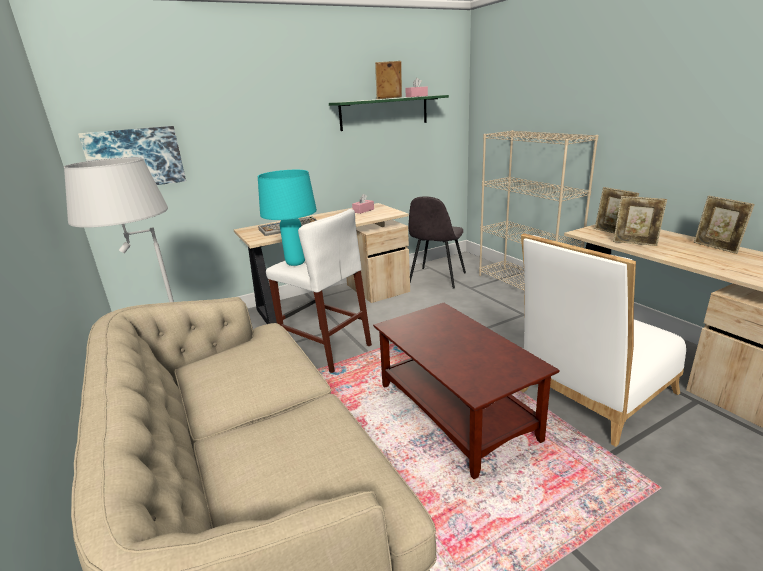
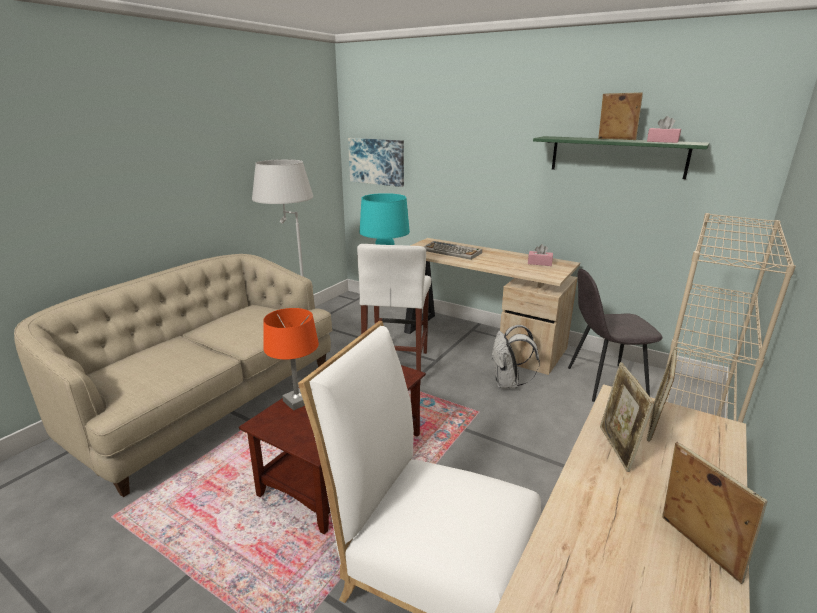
camera: 60 degrees right, 0 degrees up
(407, 308) = (508, 384): none -> white backpack
(449, 367) = (297, 401): none -> orange table lamp
(716, 248) = (695, 548): picture frame -> picture frame turned 120 degrees clockwise

